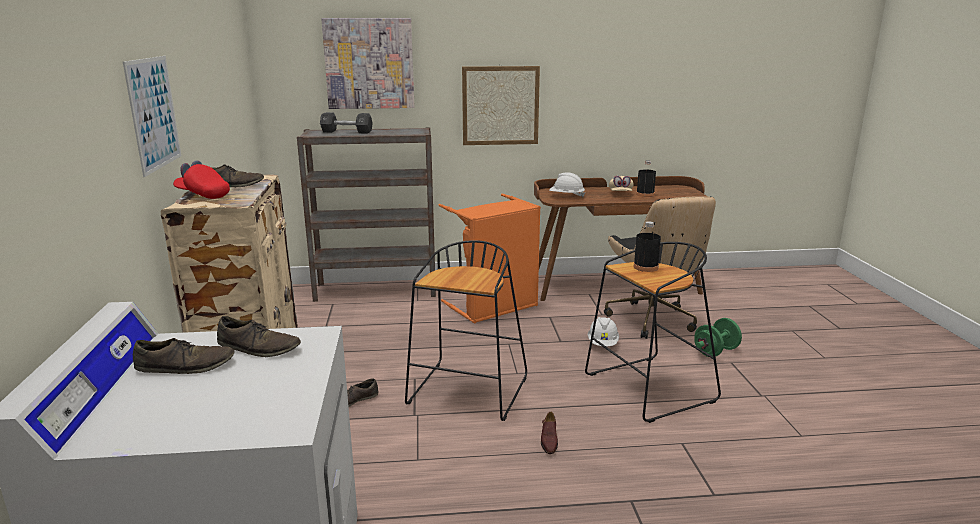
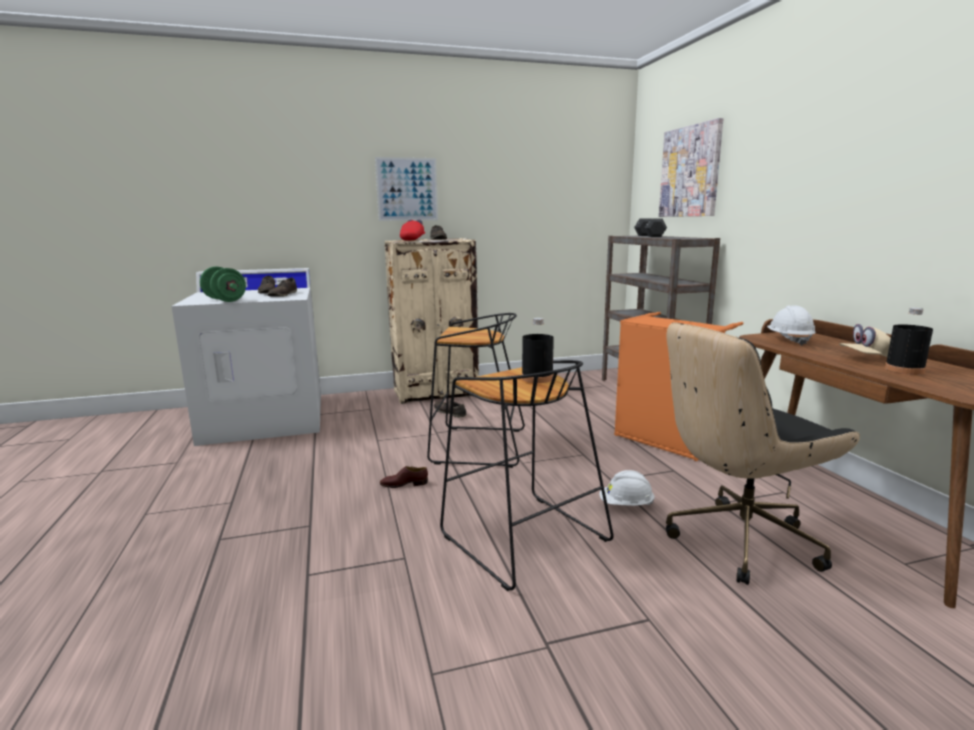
camera: 80 degrees right, 5 degrees down
(500, 104) = (788, 213): picture -> none
(716, 351) = (679, 604): green dumbbell -> green dumbbell (225, 300)

